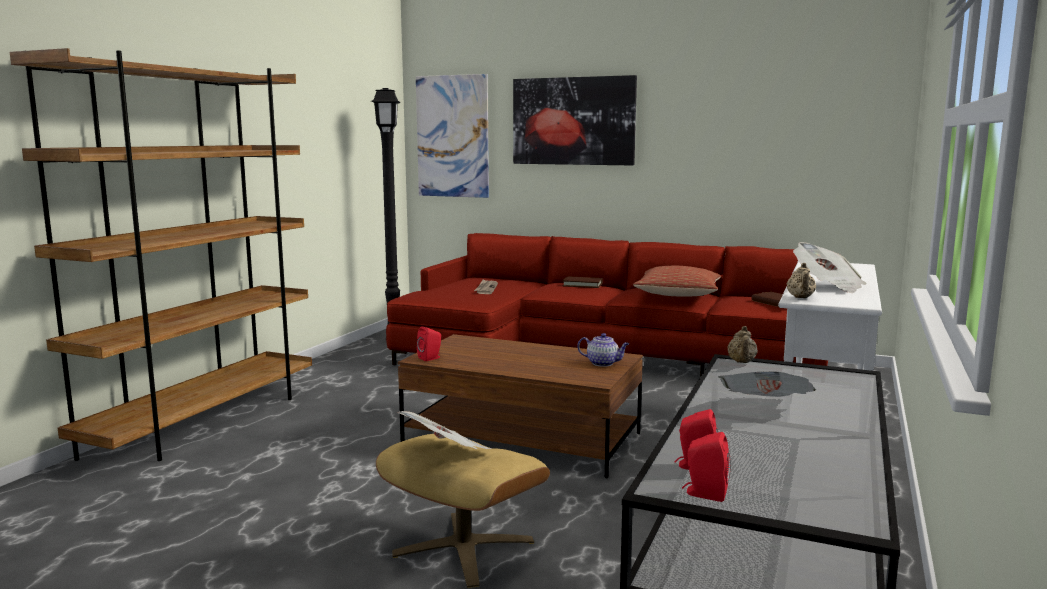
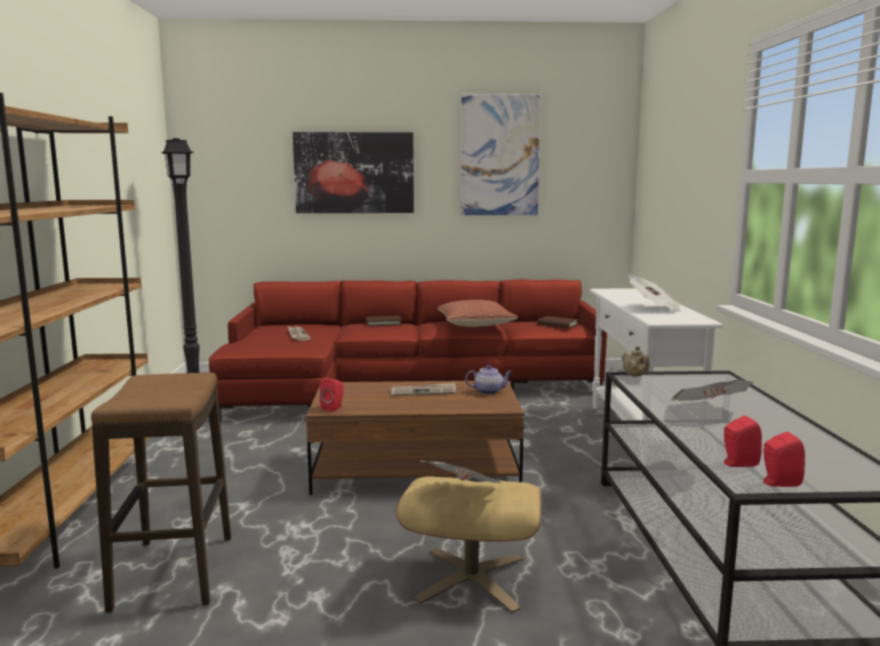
camera: 25 degrees left, 0 degrees up
(232, 483) = (174, 572): none -> stool
(452, 136) = (227, 187): picture -> picture (500, 155)
(536, 355) = (423, 392): none -> newspaper
(800, 298) = (656, 319): beige teapot -> none

